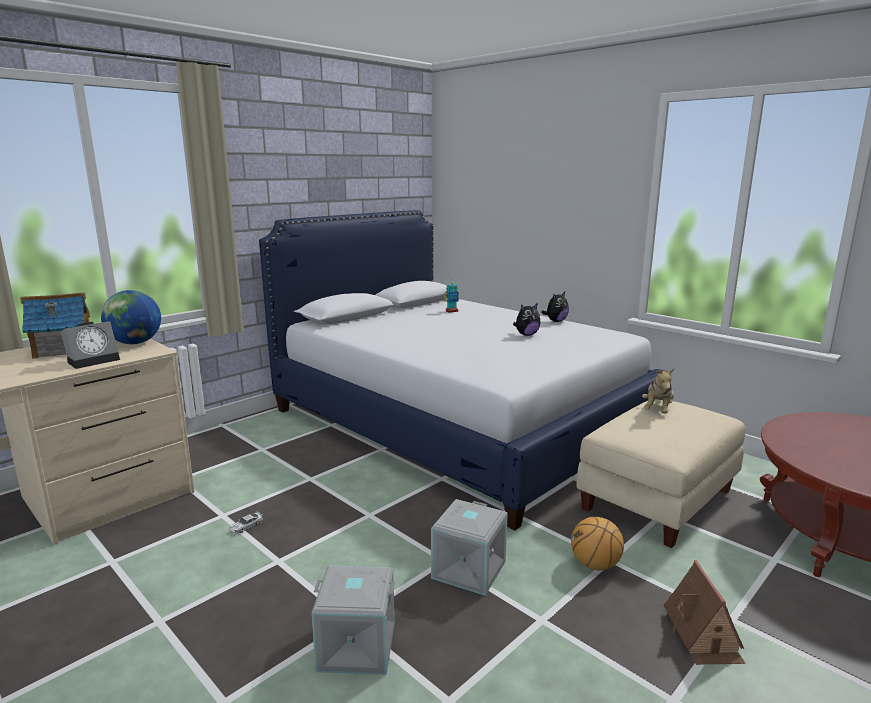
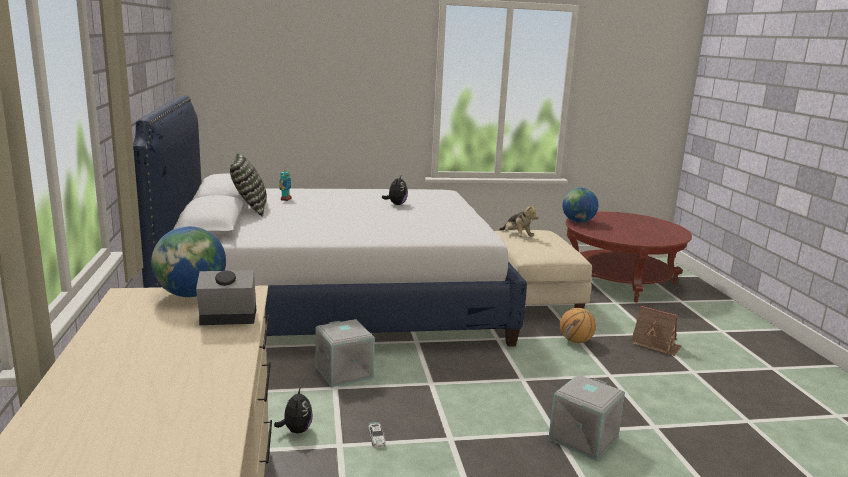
camera: 55 degrees left, 0 degrees up
(63, 349) = (134, 327): toy house -> none
(94, 360) = (226, 318): alarm clock -> alarm clock turned 90 degrees counterclockwise
(403, 312) = (249, 209): none -> pillow
(470, 570) = (542, 375): grey storage box -> grey storage box (345, 372)
(555, 321) = (381, 190): plush toy -> plush toy (296, 430)
(801, 421) = (578, 222): none -> globe

